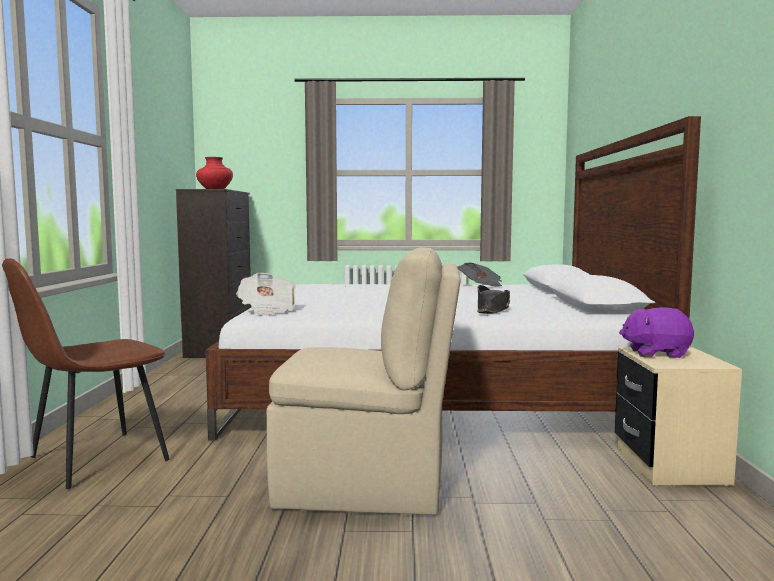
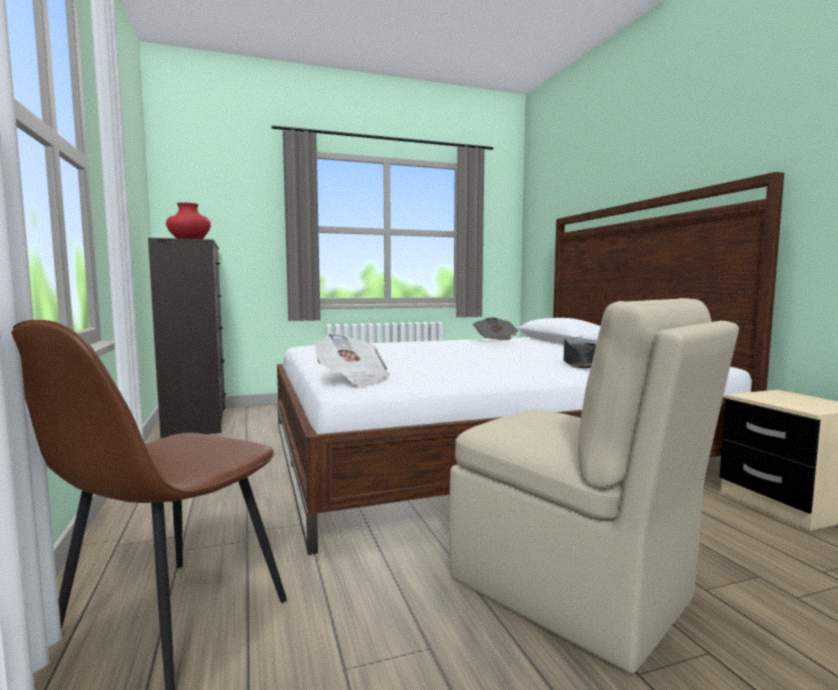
camera: 20 degrees left, 0 degrees up
(366, 486) = (574, 591): beige chair -> beige chair turned 60 degrees clockwise
(656, 353) = (773, 398): purple plush toy -> none

